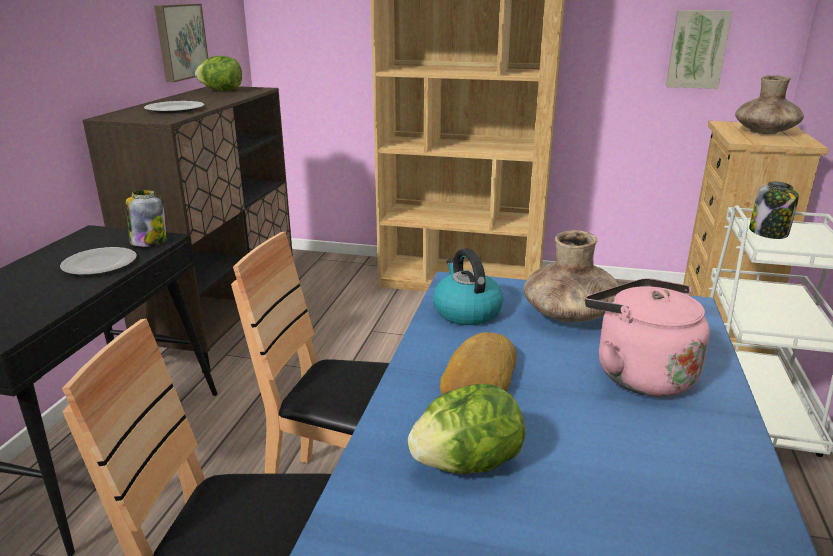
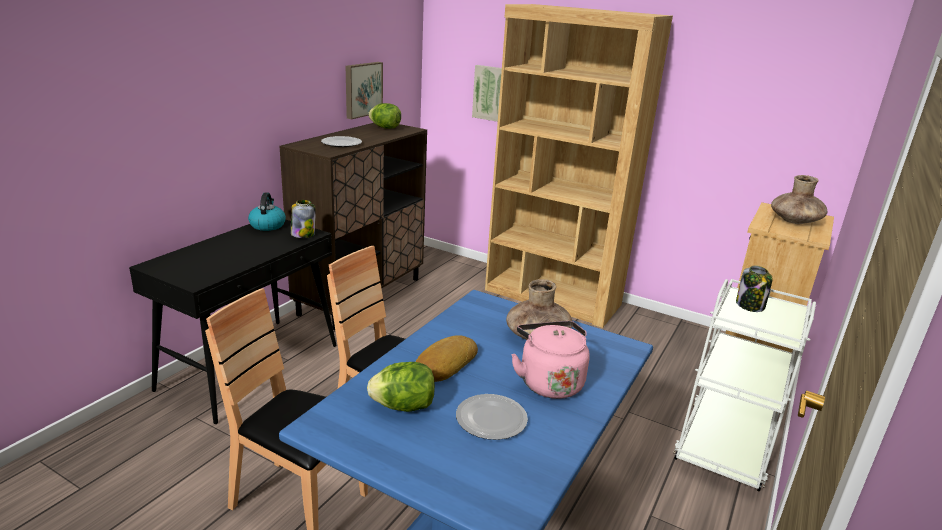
camera: 15 degrees right, 0 degrees up
(100, 264) = (267, 245): plate -> plate (491, 420)
(466, 311) = (470, 320): kettle -> kettle (267, 225)
(697, 49) = (768, 139): picture -> picture (490, 93)

